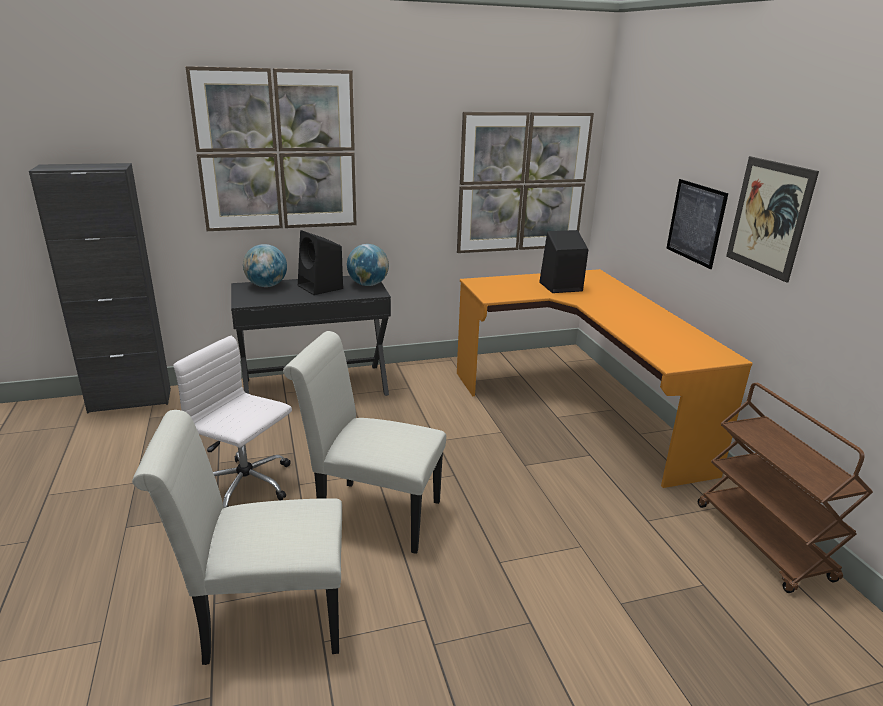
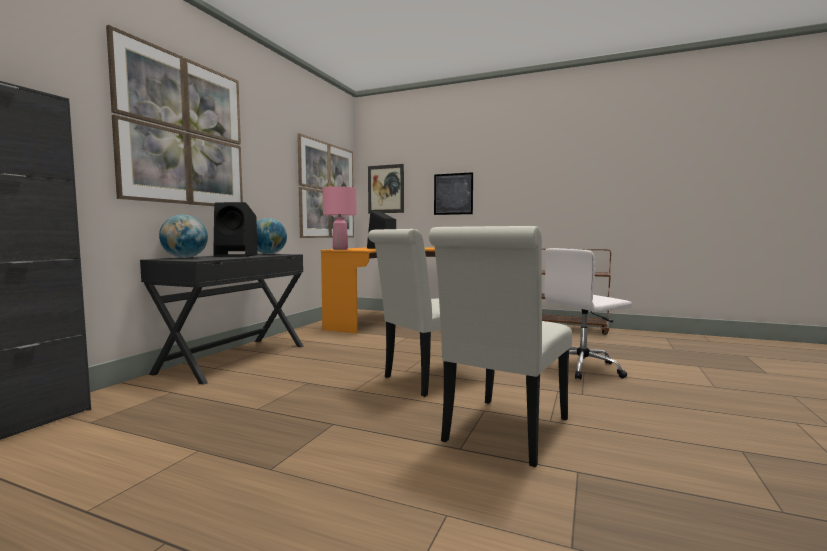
camera: 50 degrees left, 20 degrees down
(247, 486) = (319, 405): white office chair -> white office chair (583, 368)
(481, 283) = (340, 249): none -> pink table lamp
(769, 217) = (504, 176): picture -> picture (385, 189)

